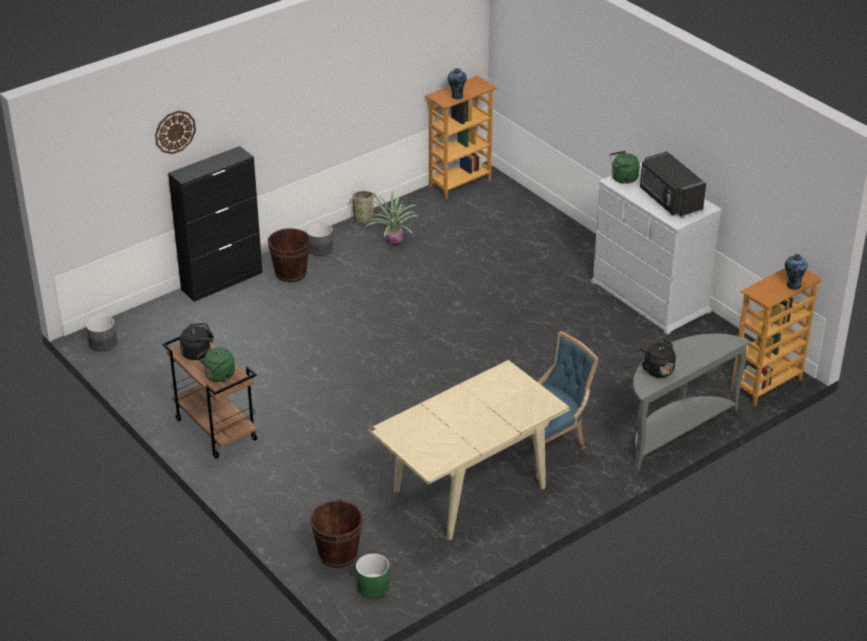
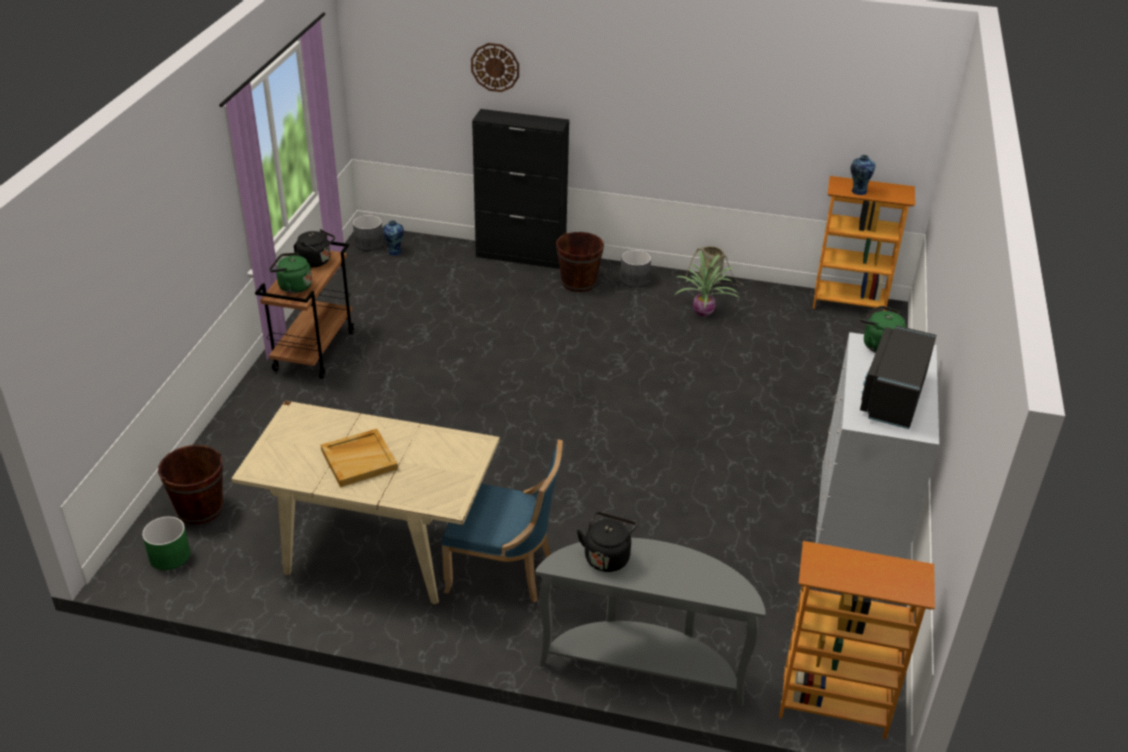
camera: 50 degrees right, 0 degrees up
(468, 422) = (359, 459): none -> beige tray
(793, 285) = (880, 584): vase -> vase (394, 251)

